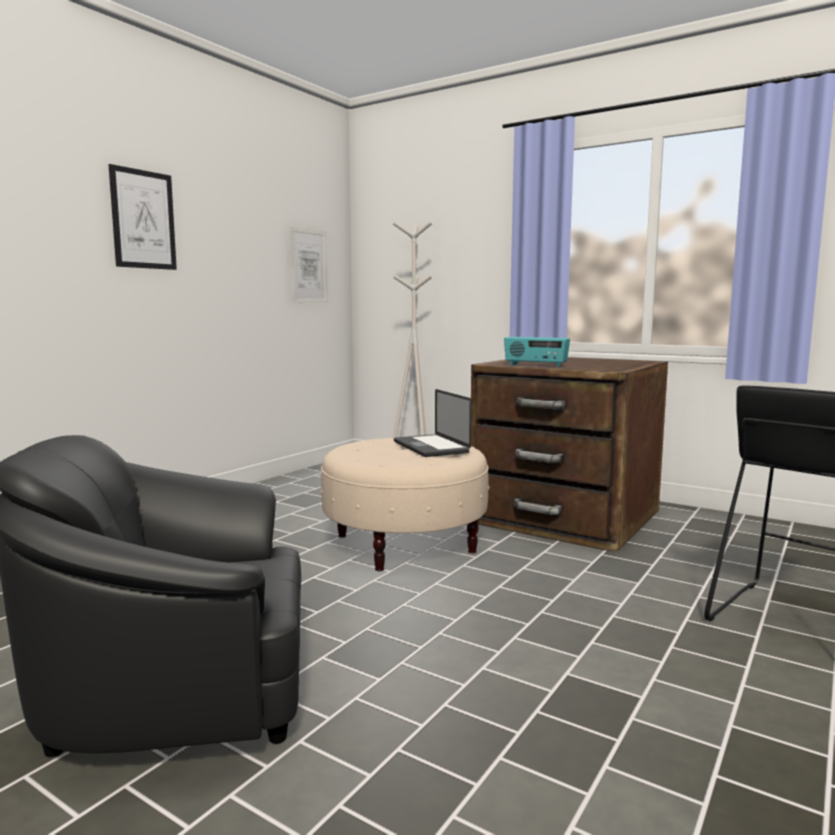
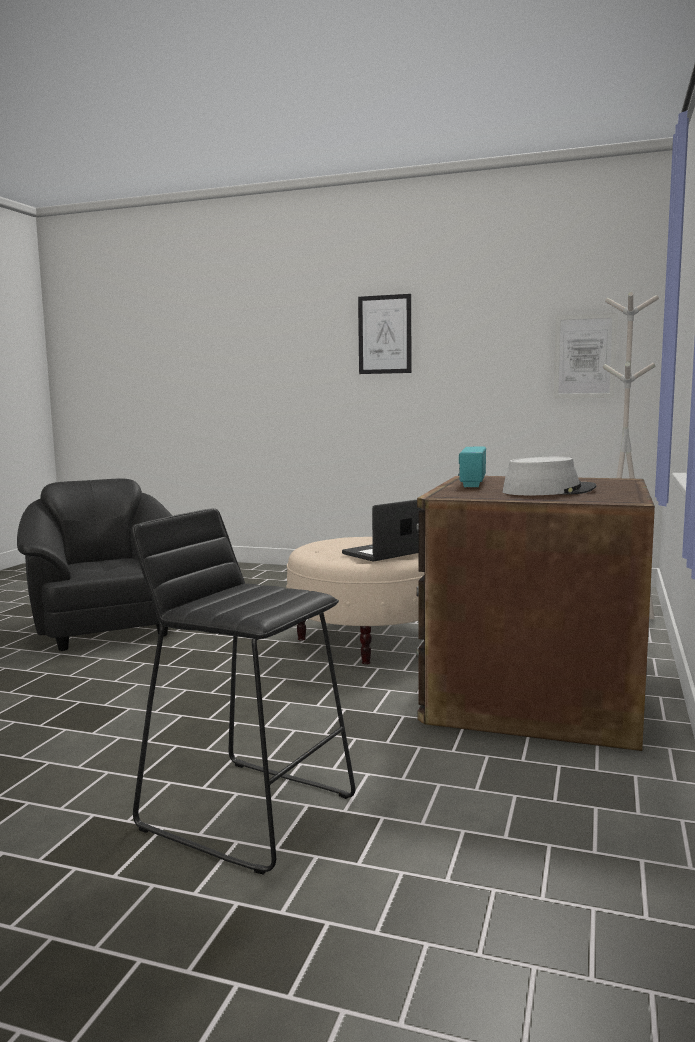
camera: 75 degrees right, 0 degrees up
(593, 363) = (548, 491): none -> grey hat

